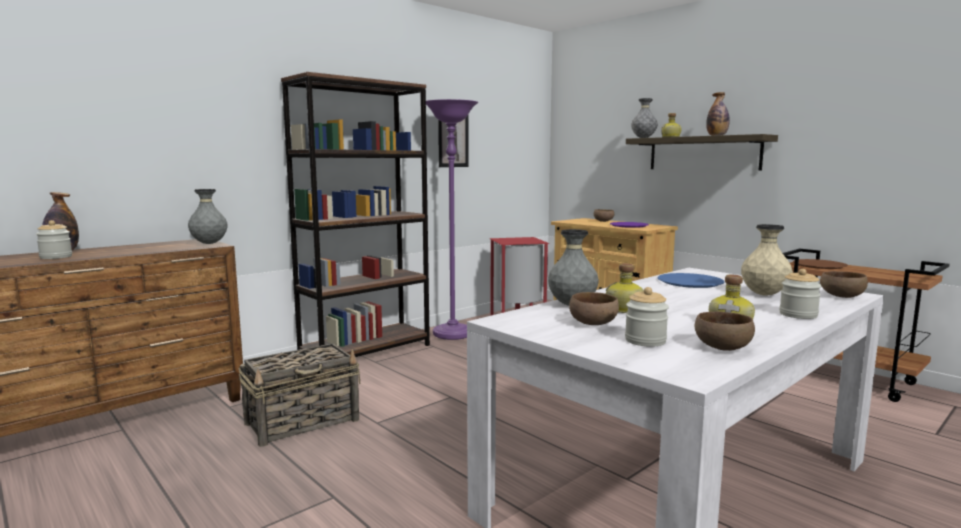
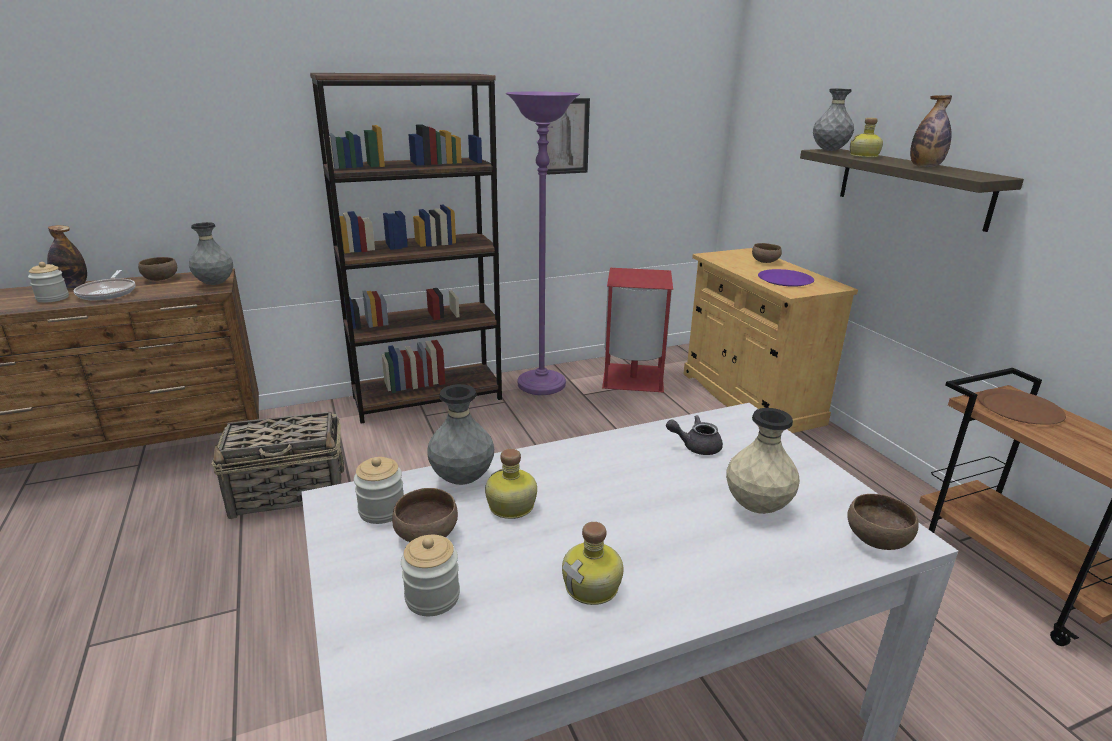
camera: 20 degrees right, 15 degrees up
(110, 252) = (108, 292): none -> frying pan
(690, 282) = (695, 446): blue plate -> grey teapot
(721, 347) = (503, 644): brown bowl -> brown bowl (160, 279)
(798, 315) = (732, 580): jar -> jar (382, 510)

